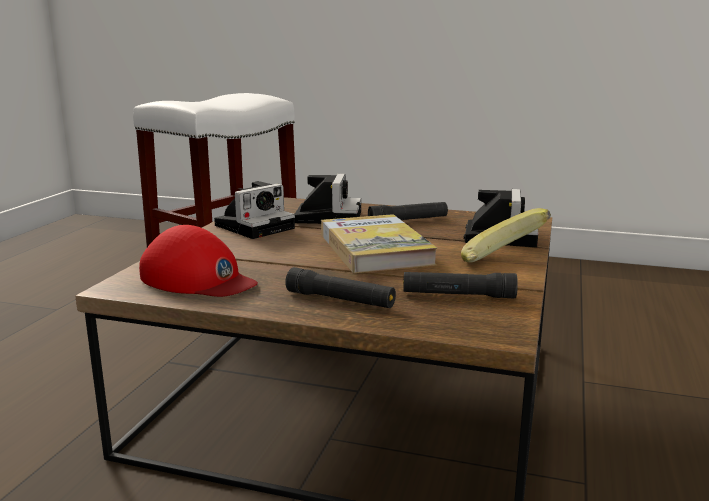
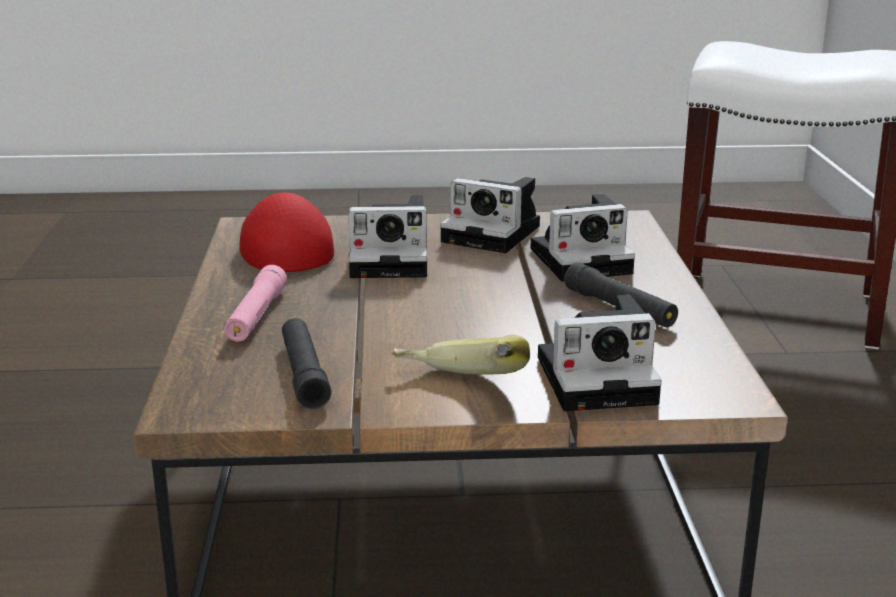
camera: 70 degrees right, 5 degrees up
(198, 279) = (284, 248): red cap -> red cap turned 150 degrees clockwise
(270, 253) = (393, 259): none -> camera
(340, 300) = (256, 316): black flashlight -> pink flashlight
(375, 249) = (456, 307): book -> none

